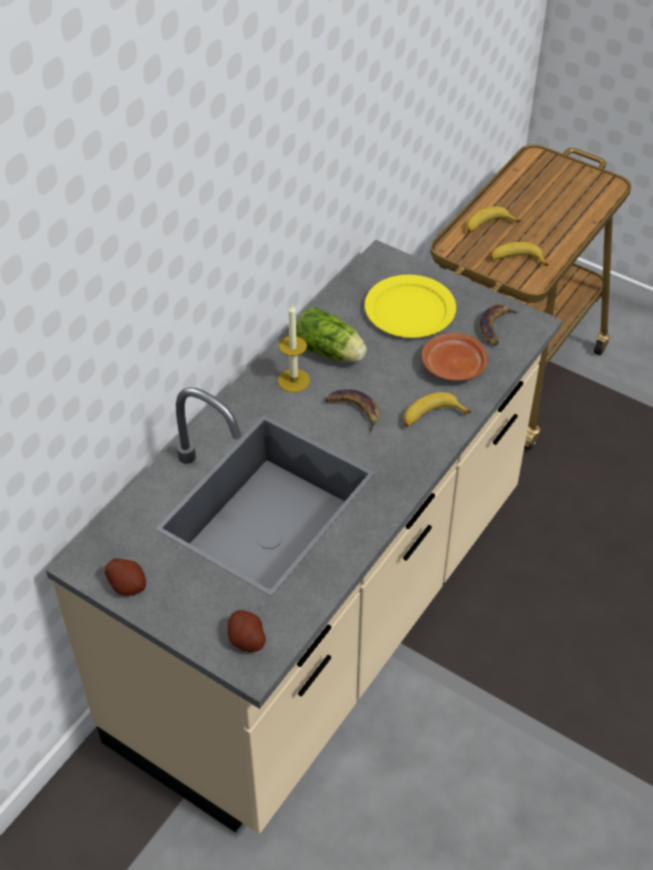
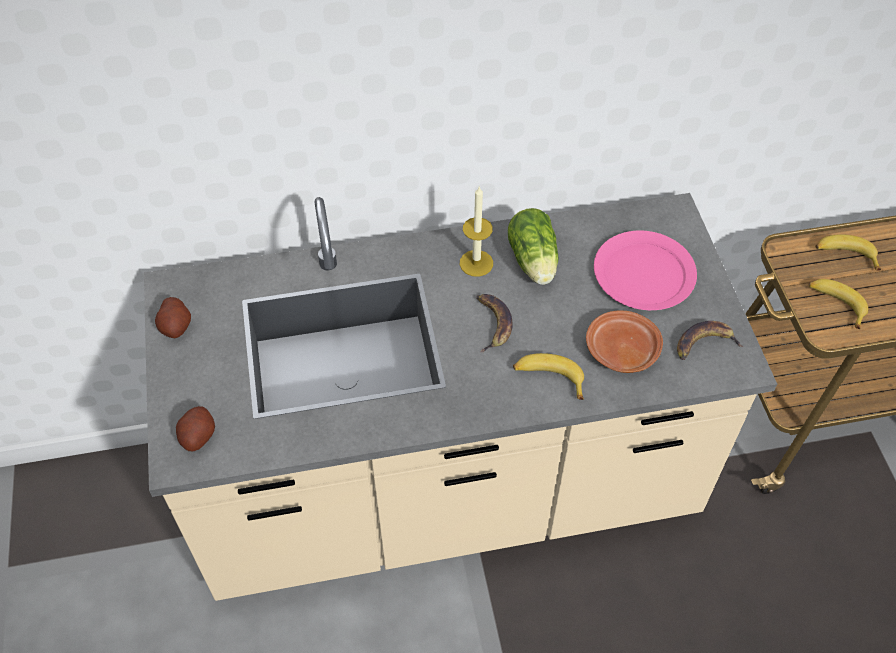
camera: 45 degrees right, 5 degrees up
(410, 309) = (644, 273): yellow plate -> pink plate

